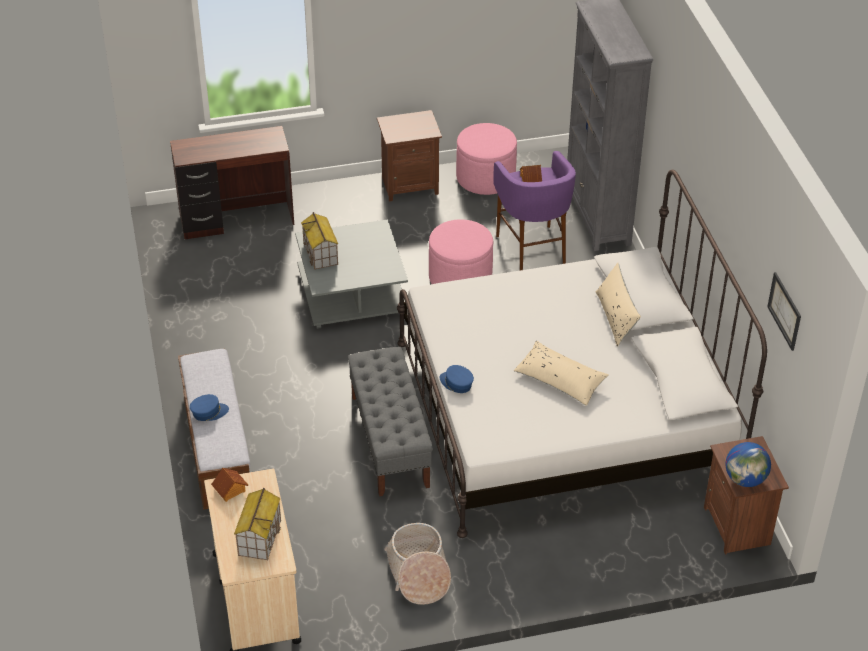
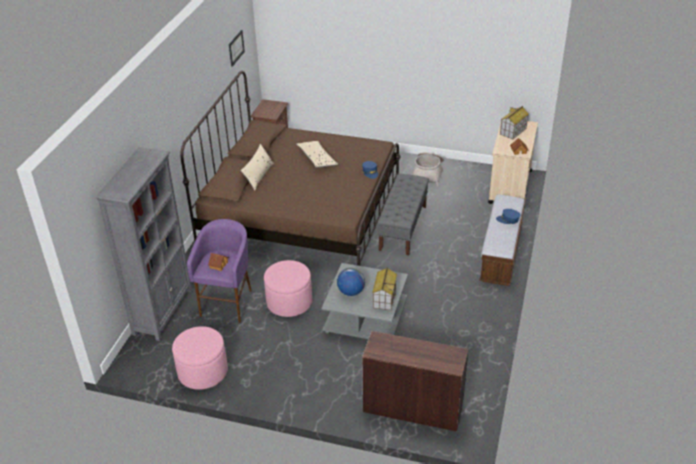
camera: 150 degrees left, 5 degrees down
(409, 185) = (262, 388): brown nightstand -> none
(564, 411) = (301, 212): white bed -> brown bed
(745, 479) = (276, 105): globe -> globe (351, 292)

